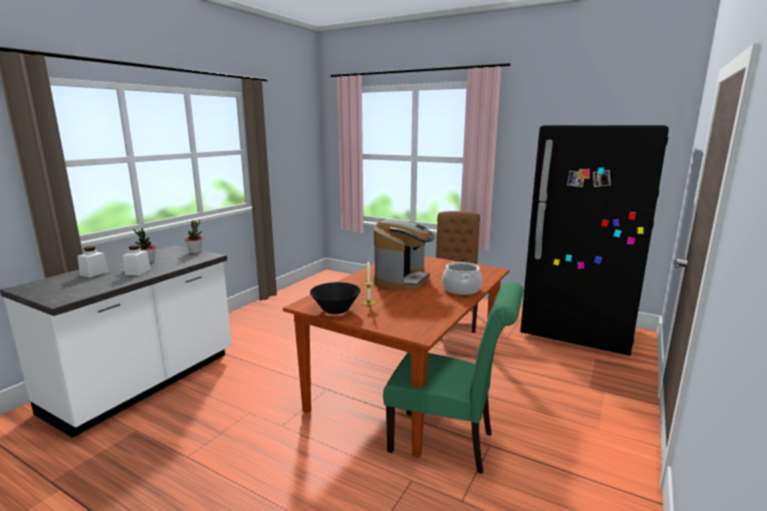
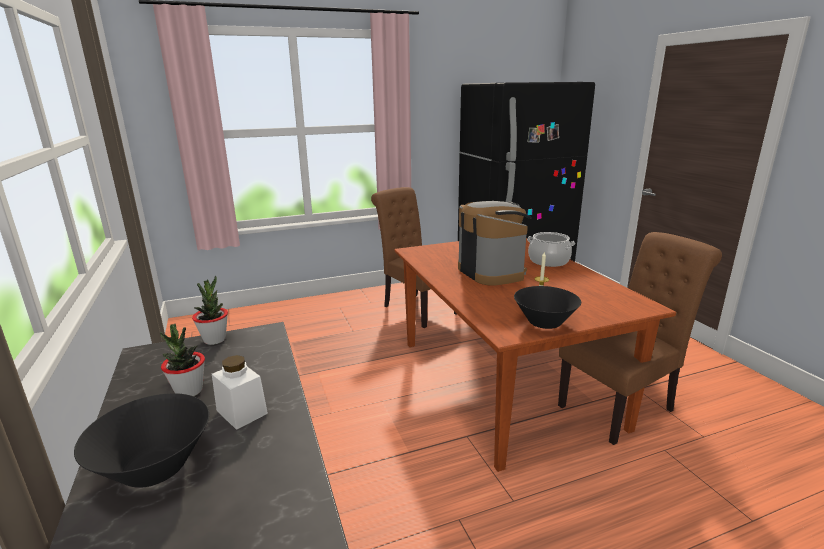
camera: 50 degrees left, 5 degrees up
(94, 273) = (155, 468): white jar -> black bowl
(448, 443) = (621, 406): green chair -> brown chair

